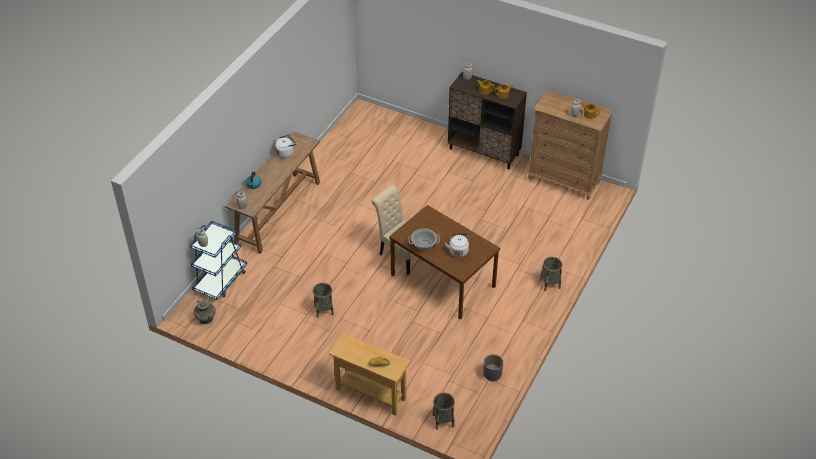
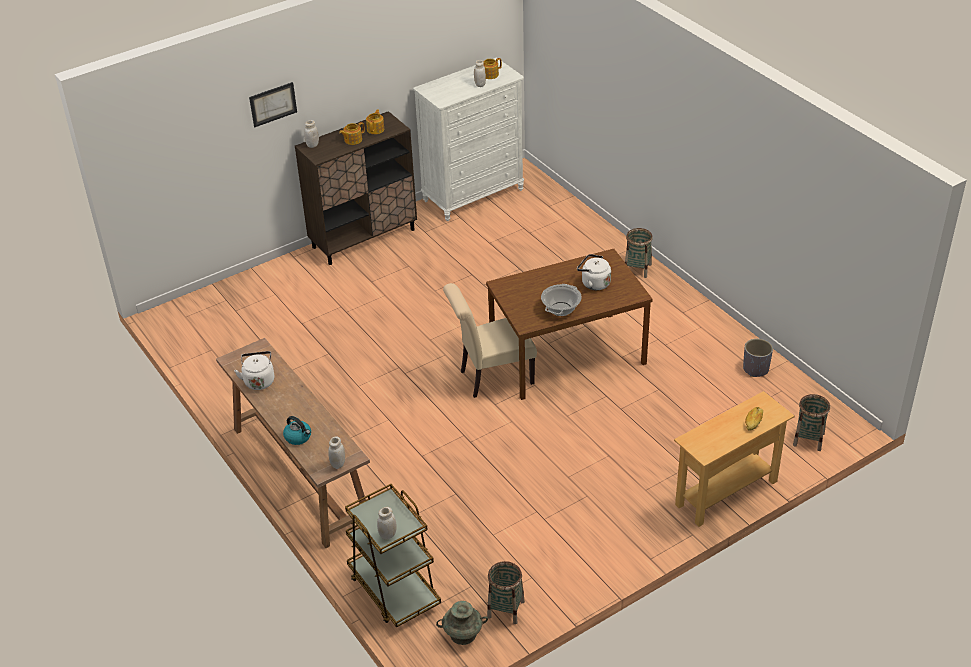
camera: 60 degrees left, 5 degrees down
(221, 280) = (394, 590): blue cart -> brown cart
(324, 310) = (539, 489): basket -> basket (506, 609)
(455, 40) = (273, 104): none -> picture
(564, 180) = (473, 195): brown dresser -> white dresser

